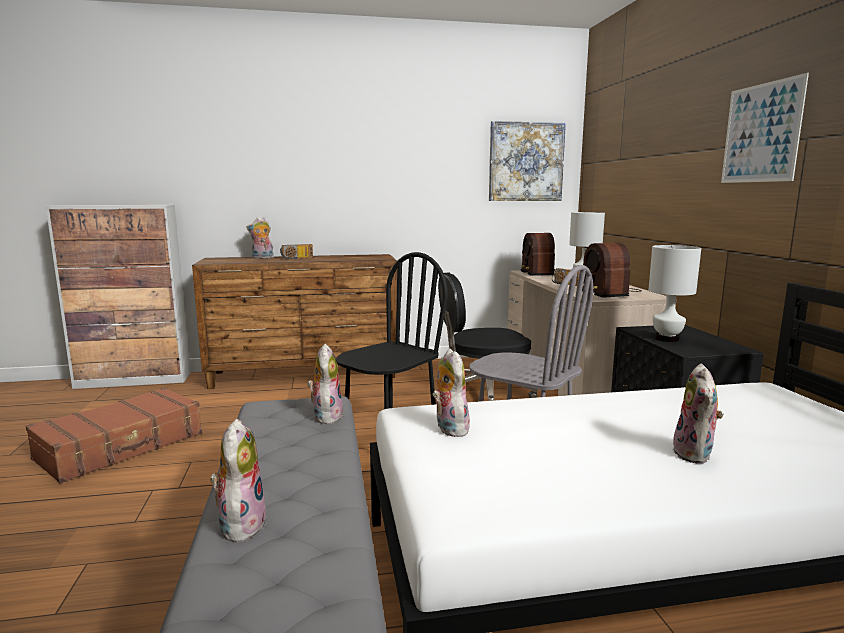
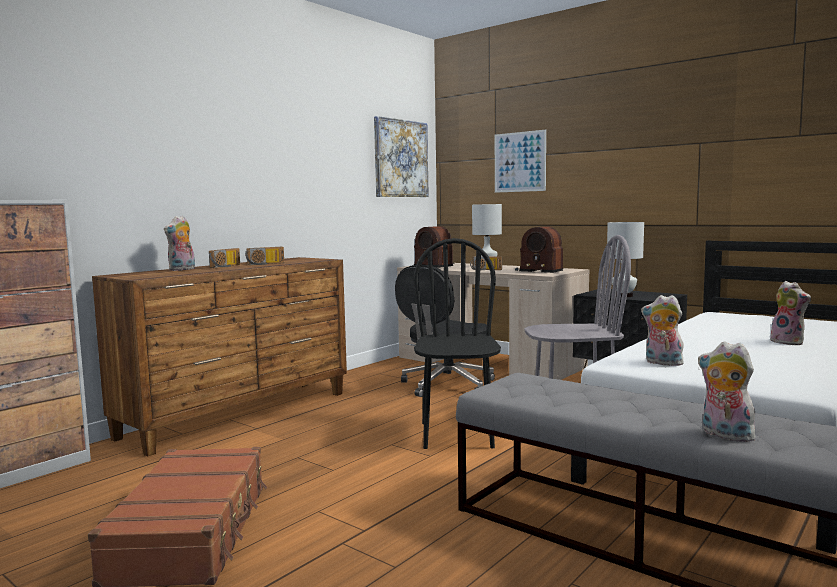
camera: 40 degrees left, 5 degrees down
(326, 259) = (265, 264): none -> radio
(326, 416) = (556, 383): plush toy -> none
(761, 133) = (660, 138): picture -> picture (519, 162)

